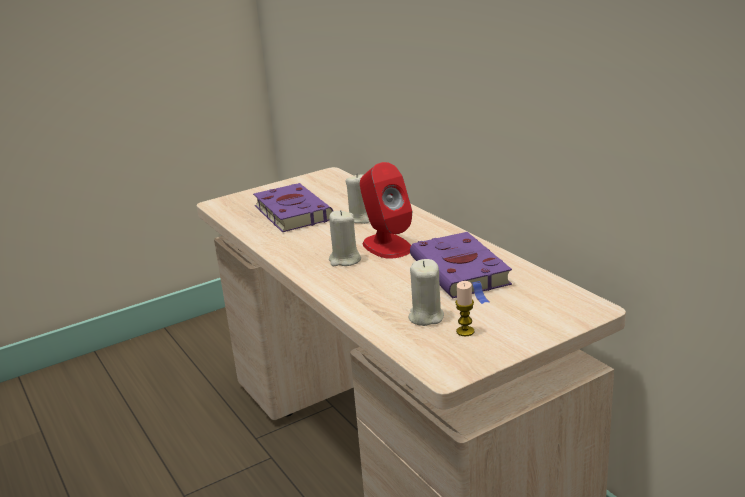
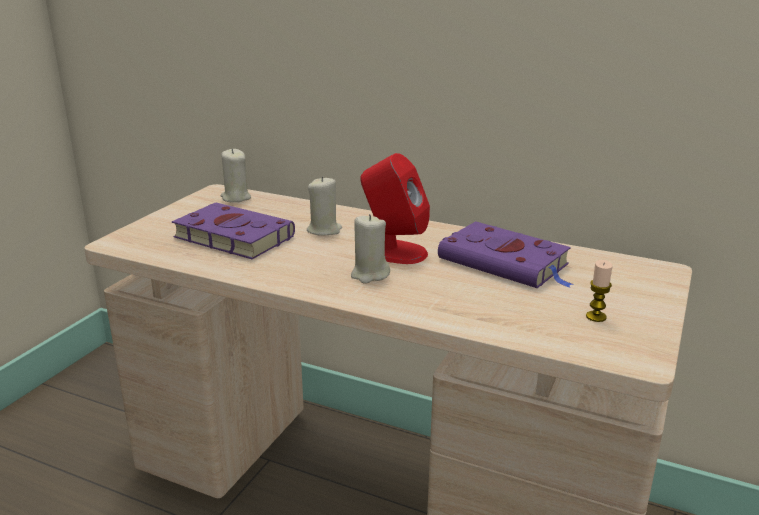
camera: 35 degrees left, 0 degrees up
(426, 317) = (539, 312): beige candle -> beige candle (236, 198)

